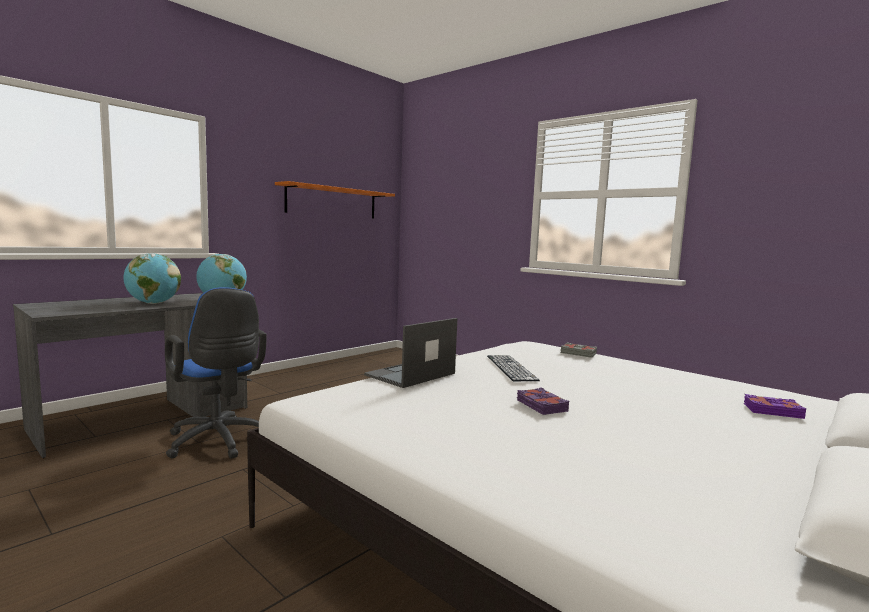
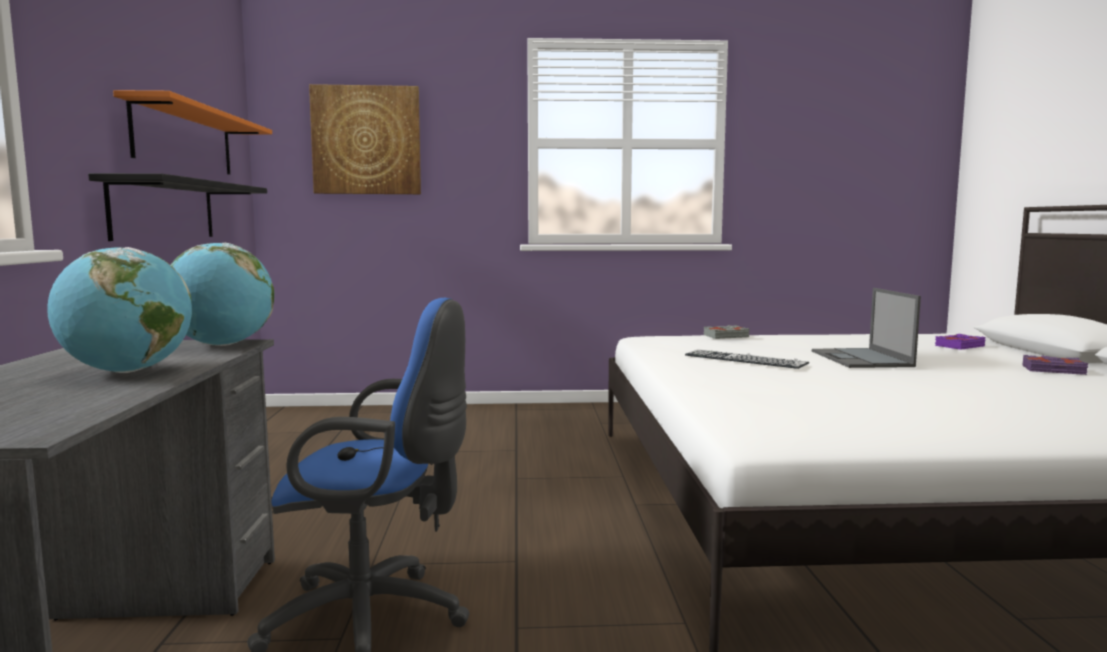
camera: 45 degrees left, 0 degrees up
(309, 237) = (164, 210): none -> black shelf
(410, 374) = (715, 387): laptop -> laptop (862, 359)
(448, 197) = (366, 140): none -> picture
(541, 406) = (890, 380): purple book -> purple book (1054, 370)

